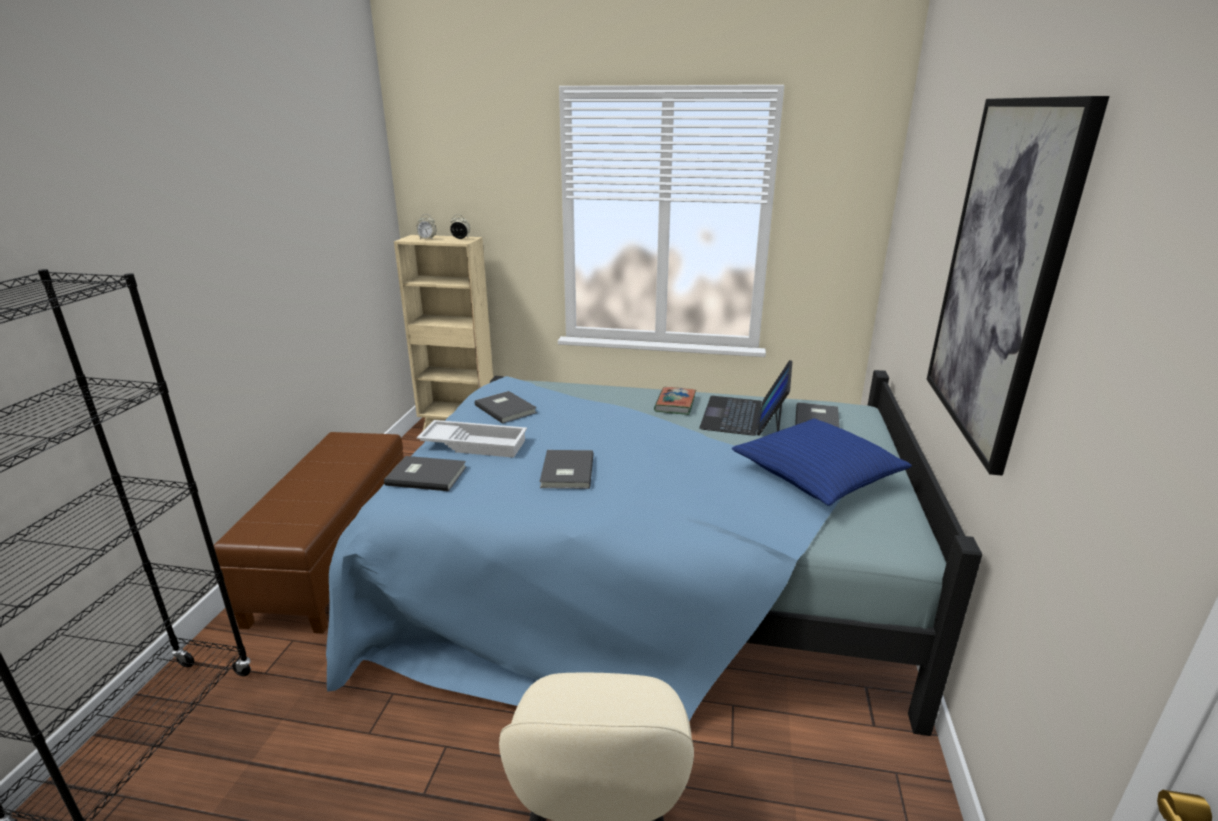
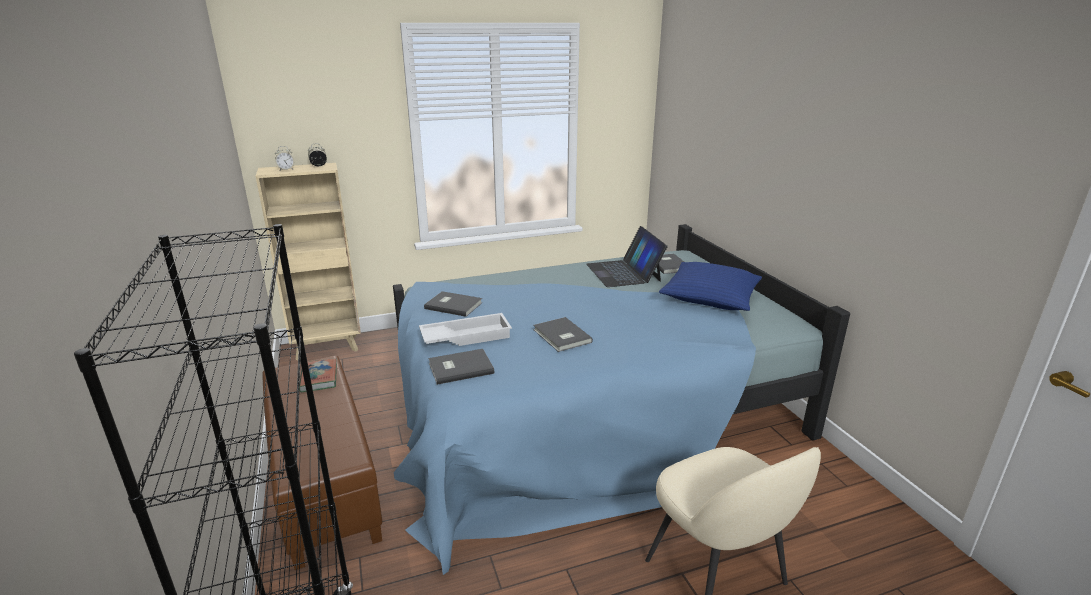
camera: 30 degrees left, 0 degrees up
(675, 404) = (569, 274): book -> book (319, 378)
(1000, 275) = (818, 146): picture -> none

